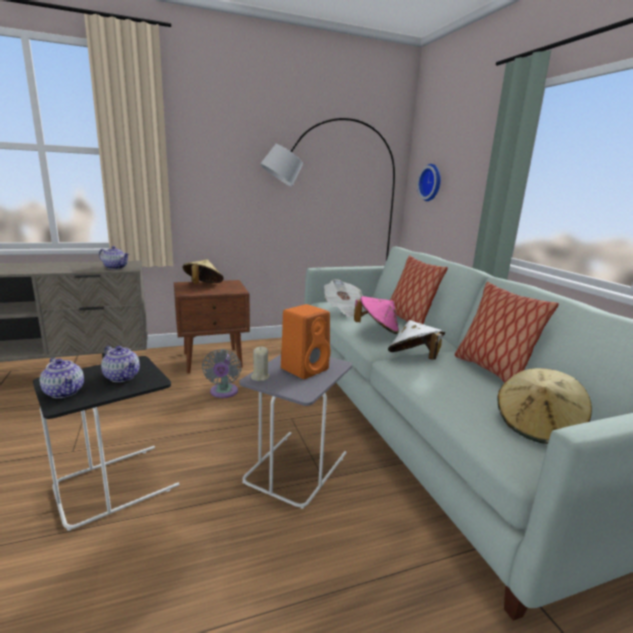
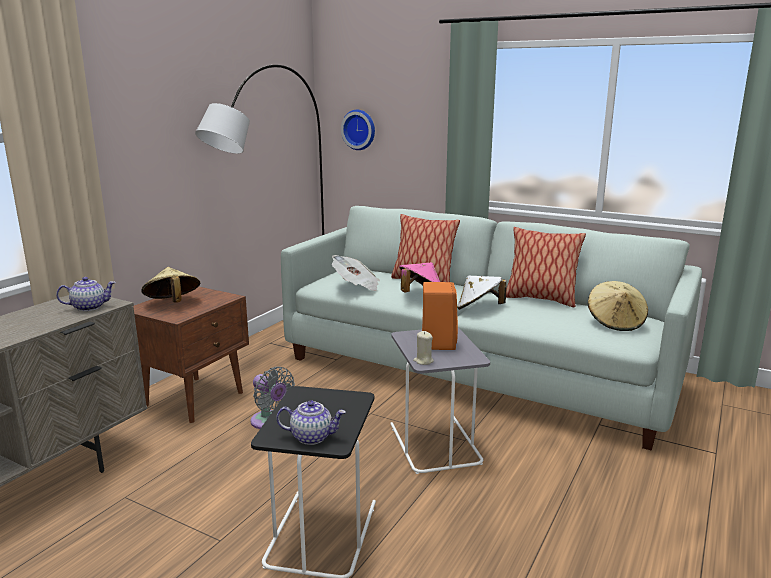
camera: 40 degrees left, 0 degrees up
(122, 377) = (325, 407): teapot -> none

